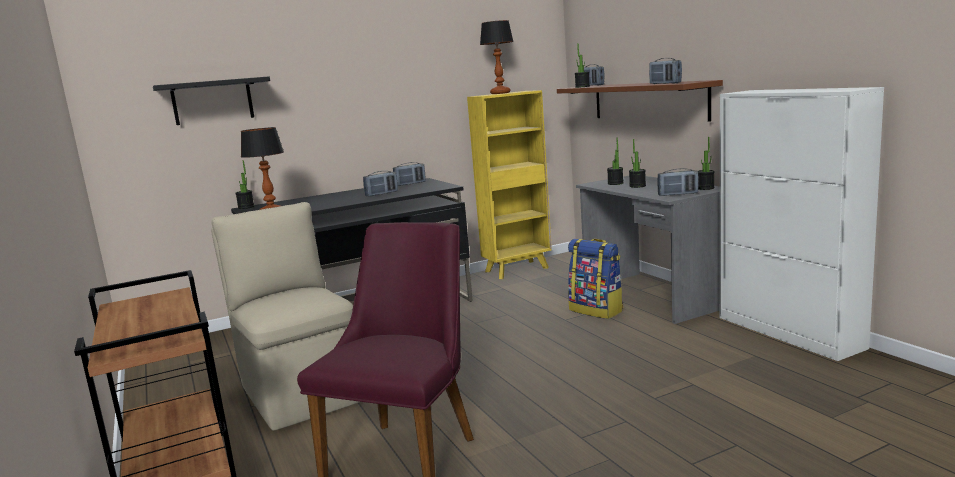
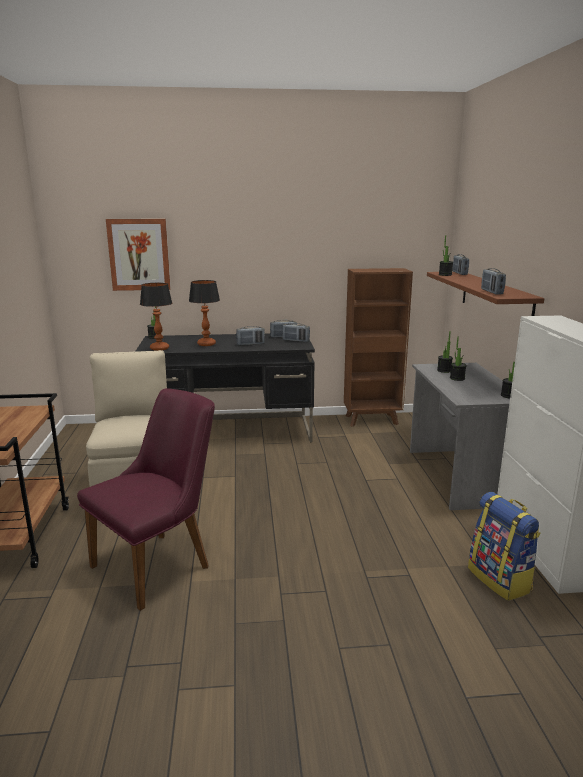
camera: 20 degrees right, 5 degrees up
(212, 101) = (139, 254): black shelf -> picture
(500, 93) = (376, 269): table lamp -> table lamp (207, 344)
(518, 269) = (372, 420): yellow bookcase -> brown bookcase
(597, 310) = (398, 478): backpack -> backpack (500, 580)
(678, 194) = (475, 398): radio -> radio (296, 341)

